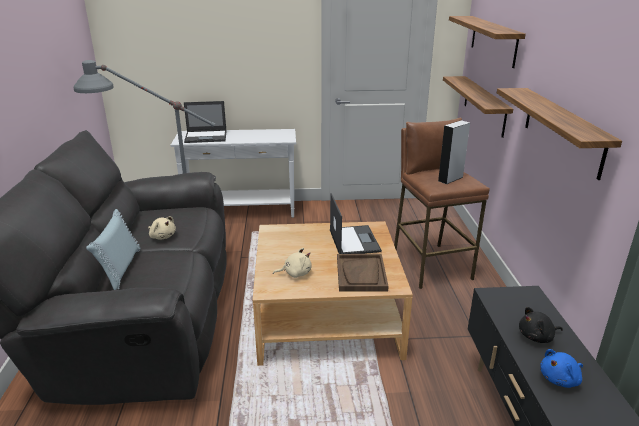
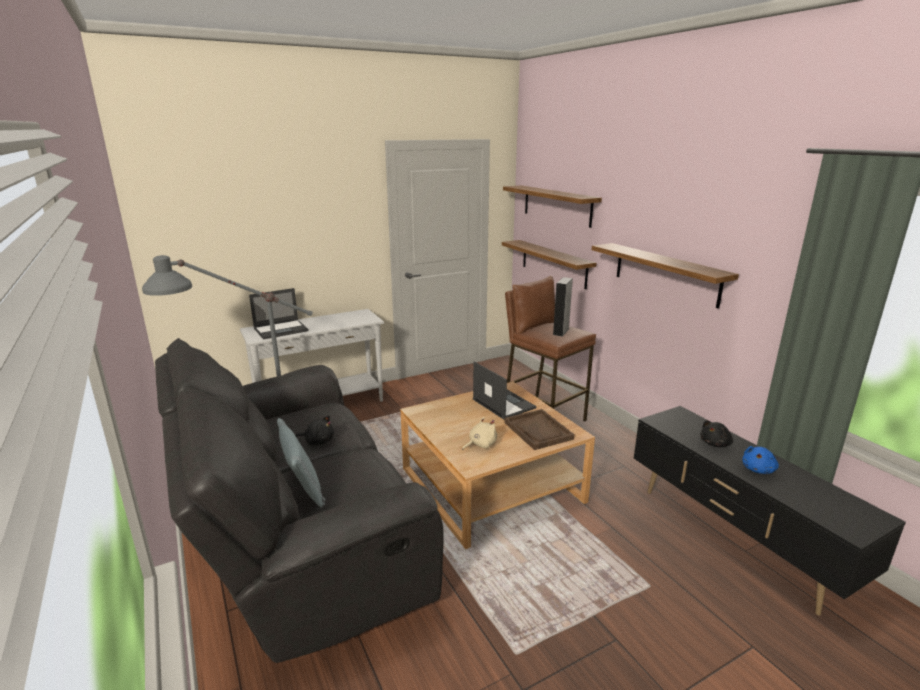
camera: 25 degrees left, 5 degrees down
(162, 236) = (318, 441): beige plush toy -> black plush toy

